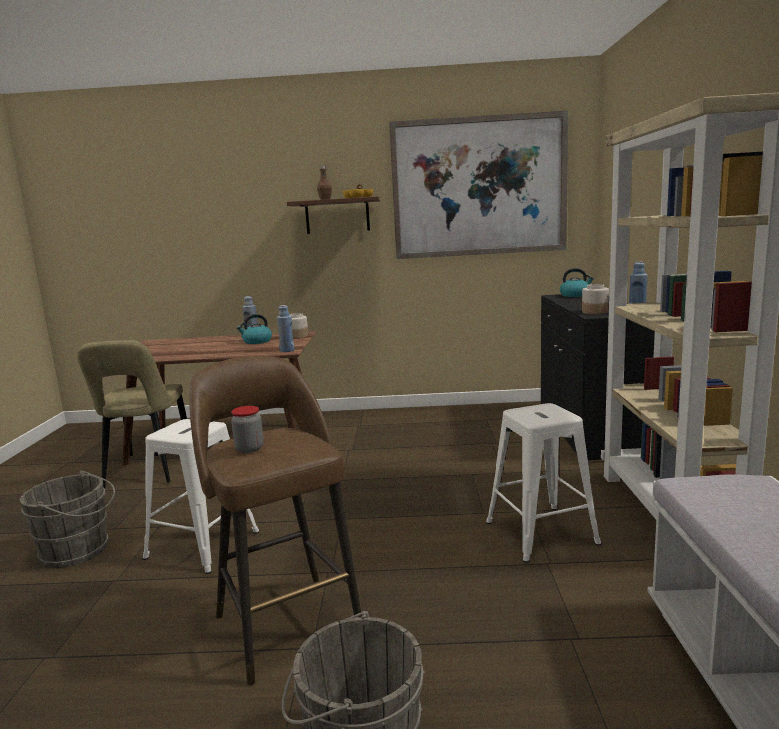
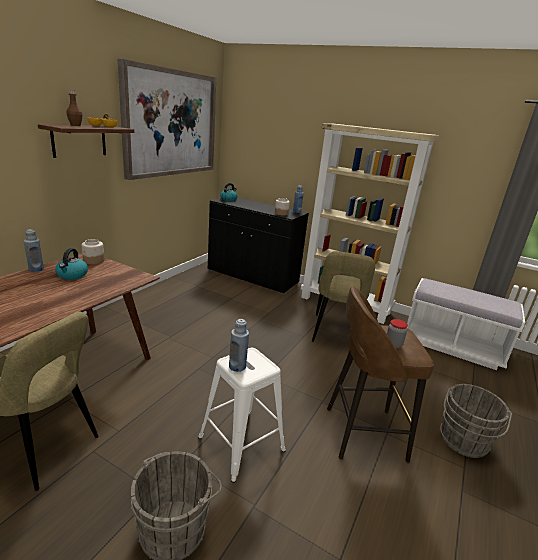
camera: 65 degrees left, 10 degrees up
(287, 350) = (138, 276): blue bottle -> blue bottle (237, 366)
(539, 532) = (334, 333): white stool -> beige chair

